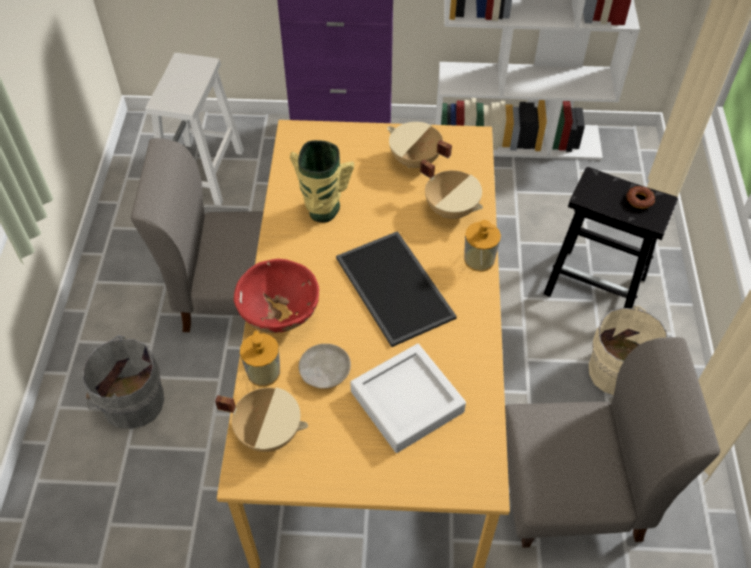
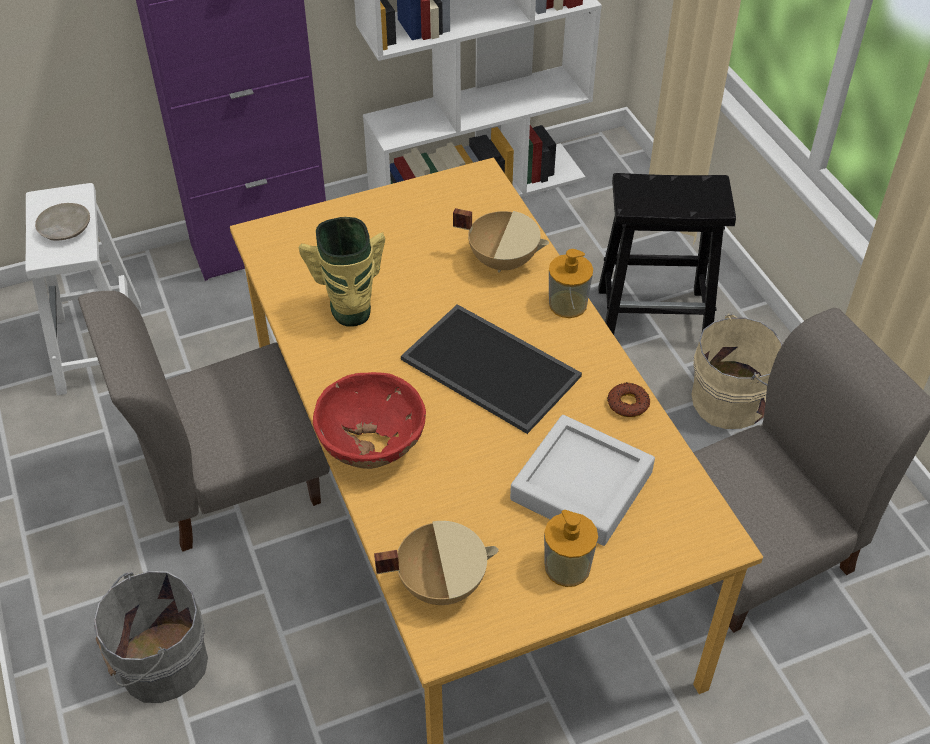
camera: 25 degrees left, 5 degrees down
(263, 372) = (392, 518): soap dispenser -> soap dispenser (567, 567)
(324, 371) = (465, 489): beige plate -> beige plate (64, 229)
(414, 161) = (428, 221): beige cooking pot -> none
(639, 200) = (690, 190): donut -> donut (628, 404)

